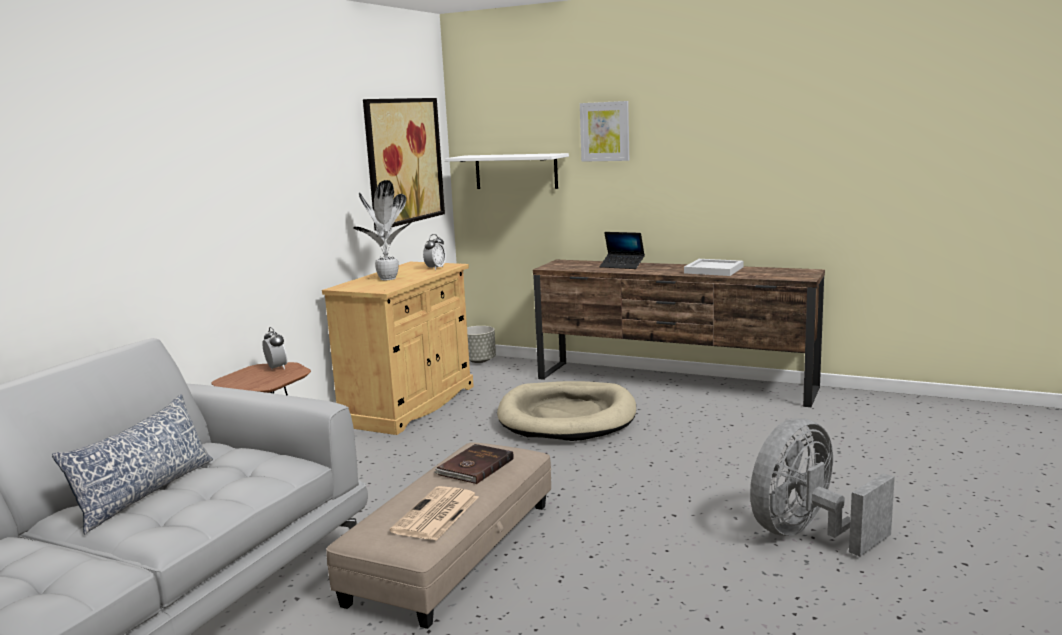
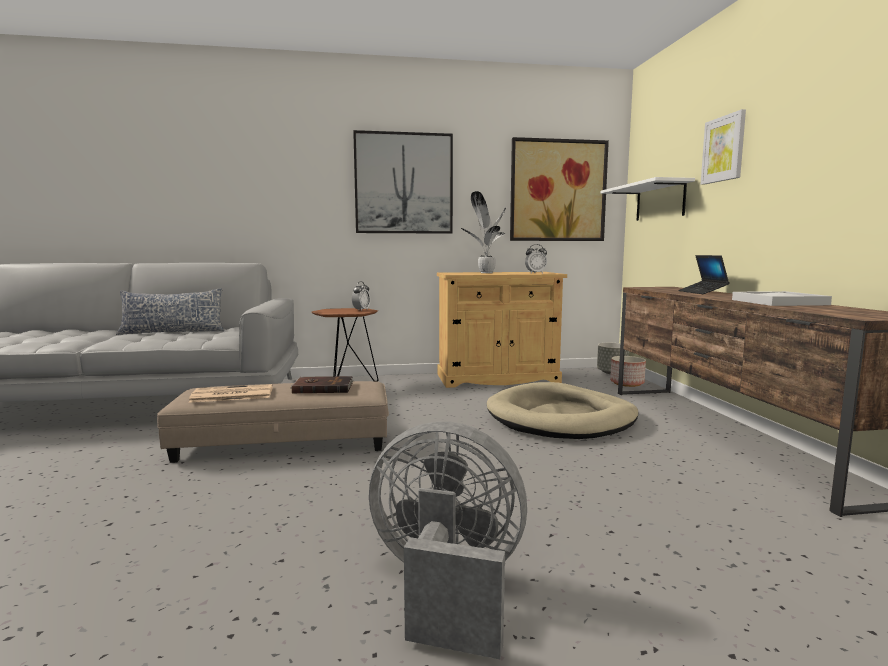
camera: 55 degrees right, 5 degrees down
(270, 172) = (404, 183): none -> picture
(517, 366) = (626, 383): none -> planter

